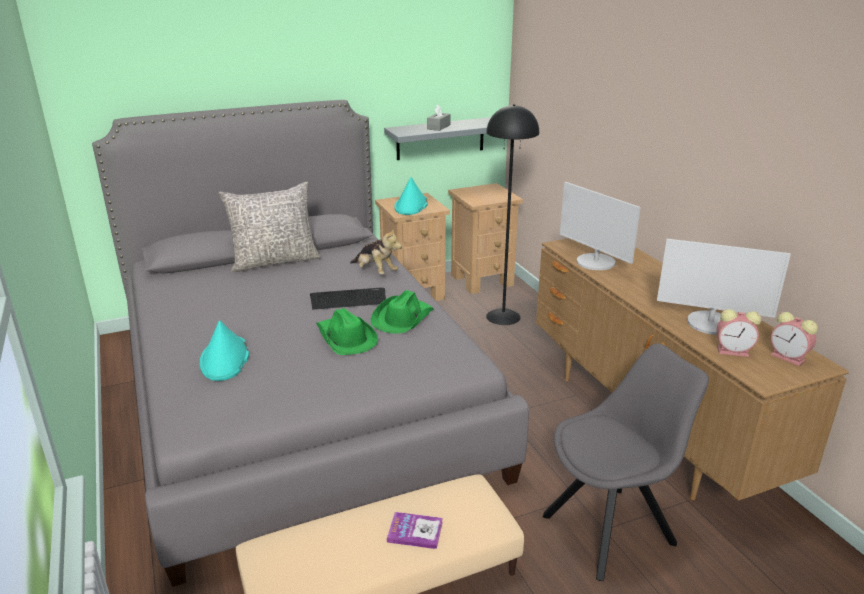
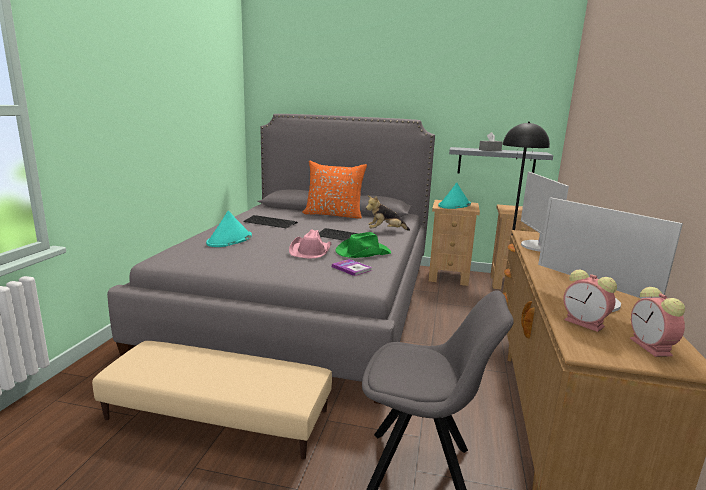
camera: 35 degrees right, 10 degrees down
(219, 306) = (270, 223): none -> keyboard
(274, 261) = (333, 215): grey pillow -> orange pillow
(345, 338) = (311, 251): green hat -> pink hat
(375, 272) = (385, 231): plush toy -> plush toy turned 90 degrees clockwise
(415, 531) = (236, 378): book -> book (351, 268)

